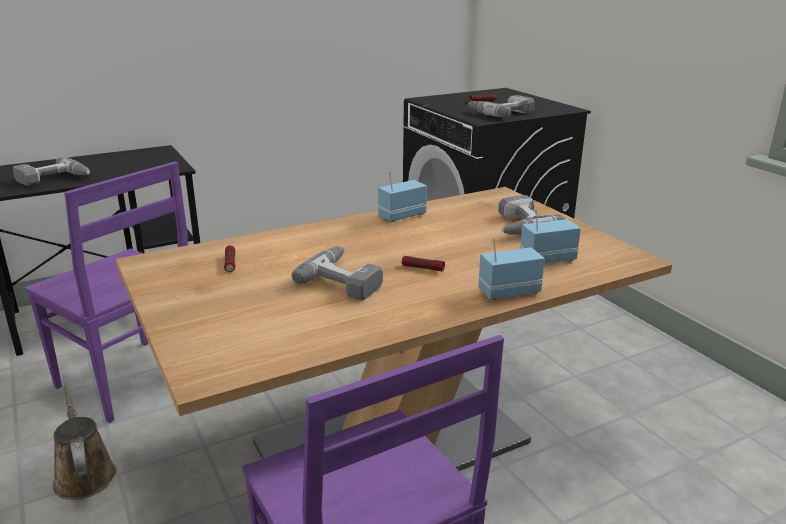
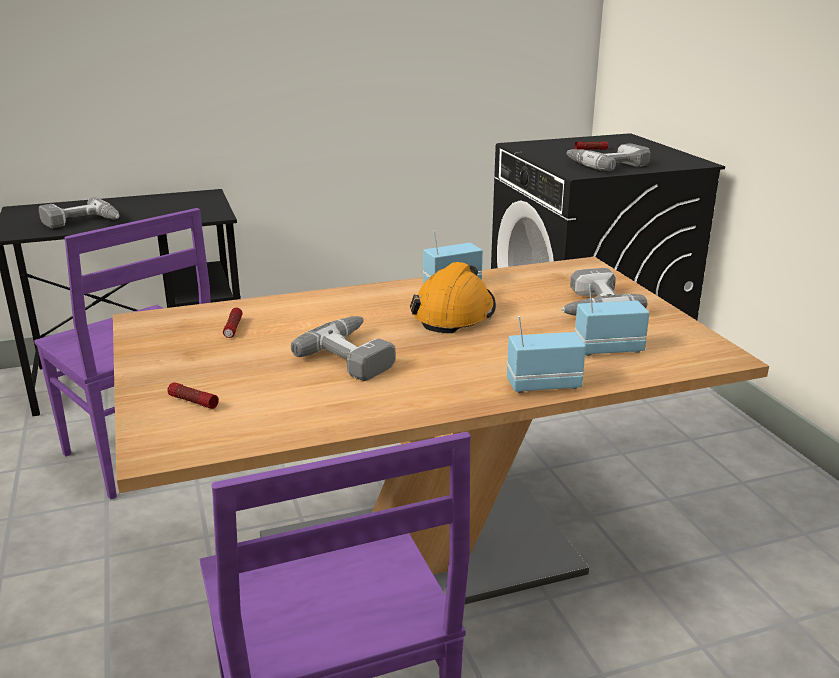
camera: 10 degrees right, 0 degrees up
(84, 474) = (71, 552): brown watering can -> none
(413, 239) = (454, 314): none -> orange hard hat
(422, 268) = (451, 349): flashlight -> flashlight (193, 402)

